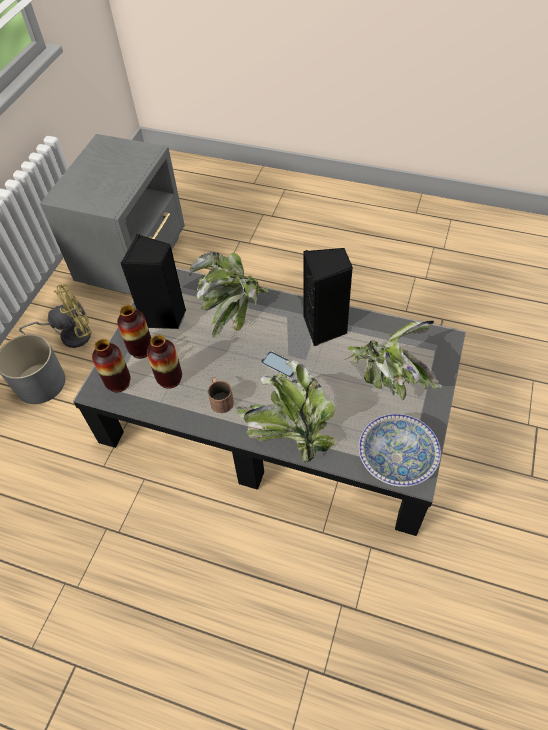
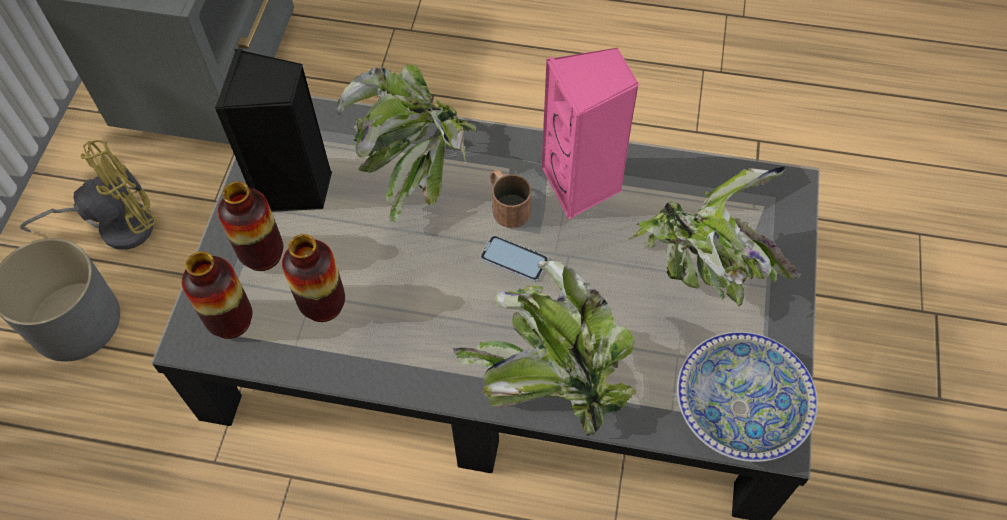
camera: 10 degrees left, 5 degrees up
(220, 398) = (418, 331): brown mug -> brown mug (506, 204)
(325, 328) = (582, 185): black speaker -> pink speaker

